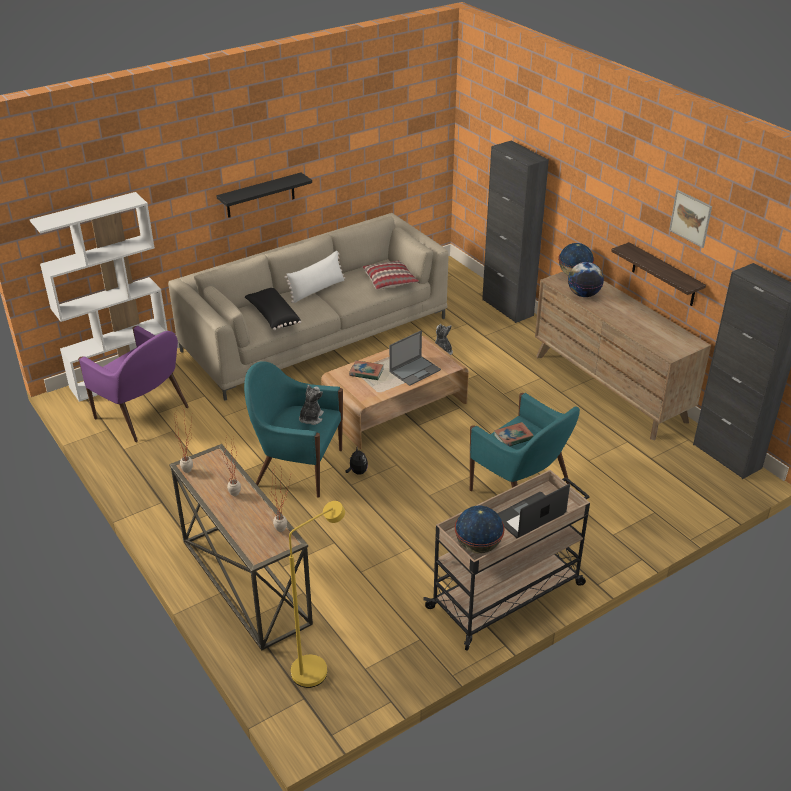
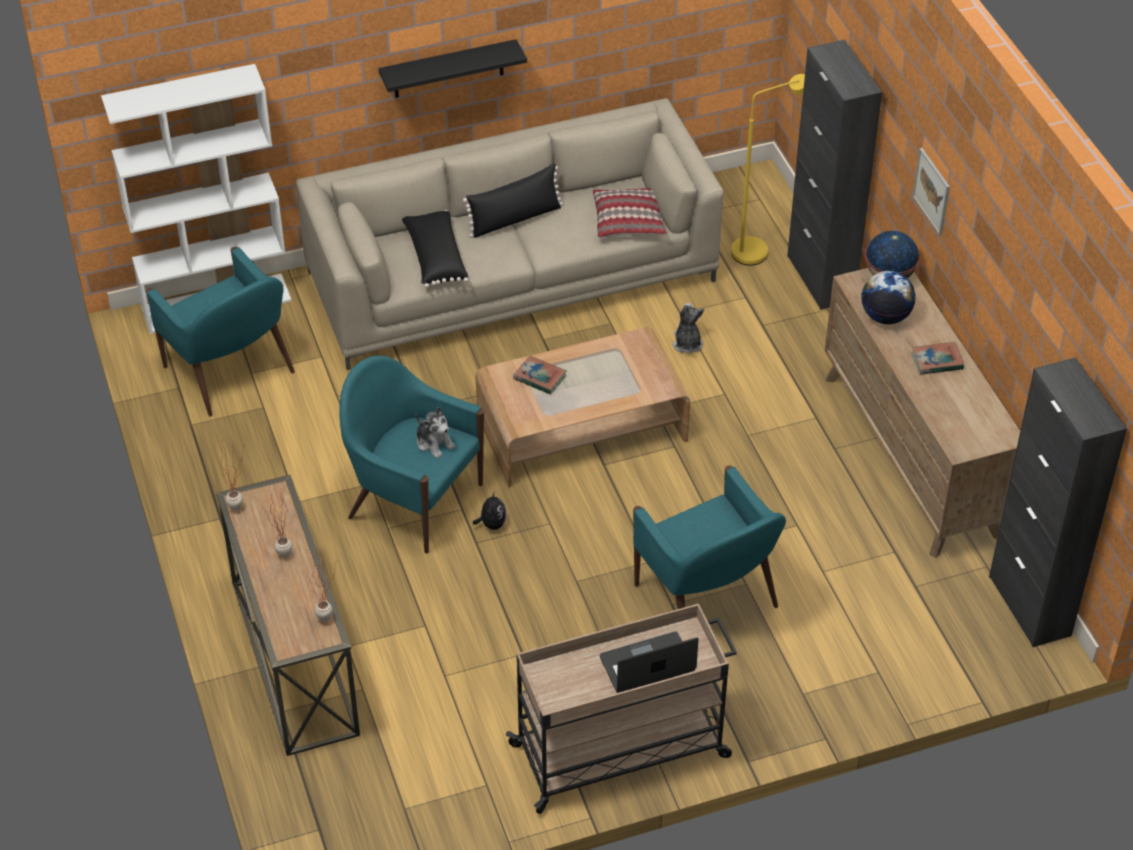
camera: 15 degrees right, 10 degrees up
(143, 414) = (230, 371): purple armchair -> turquoise armchair
(311, 418) = (434, 443): plush toy -> plush toy turned 105 degrees clockwise
(317, 290) = (515, 219): white pillow -> black pillow
(317, 667) = (347, 793): yellow floor lamp -> yellow floor lamp (758, 250)
(415, 370) = (610, 388): laptop -> none
(478, 546) = (563, 692): globe -> none
(513, 437) = (699, 529): book -> book (937, 361)
(664, 275) = (992, 322): shelf -> none
(690, 218) = (1021, 261): picture -> picture (932, 191)

